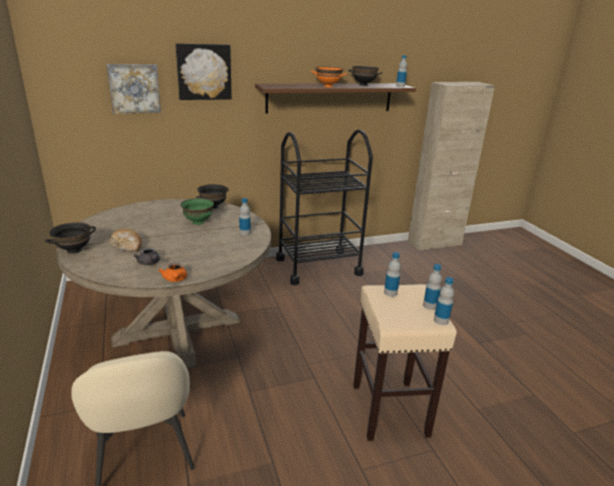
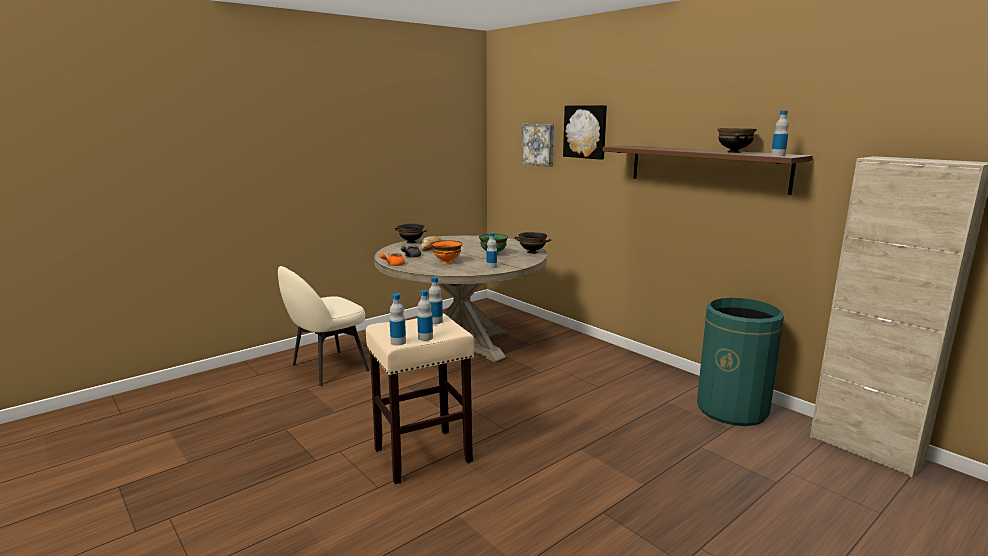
camera: 70 degrees right, 10 degrees down
(318, 266) = (646, 376): black cart -> none
(328, 86) = (677, 150): orange bowl -> orange bowl (447, 262)
(379, 257) = (732, 409): none -> green trash can

